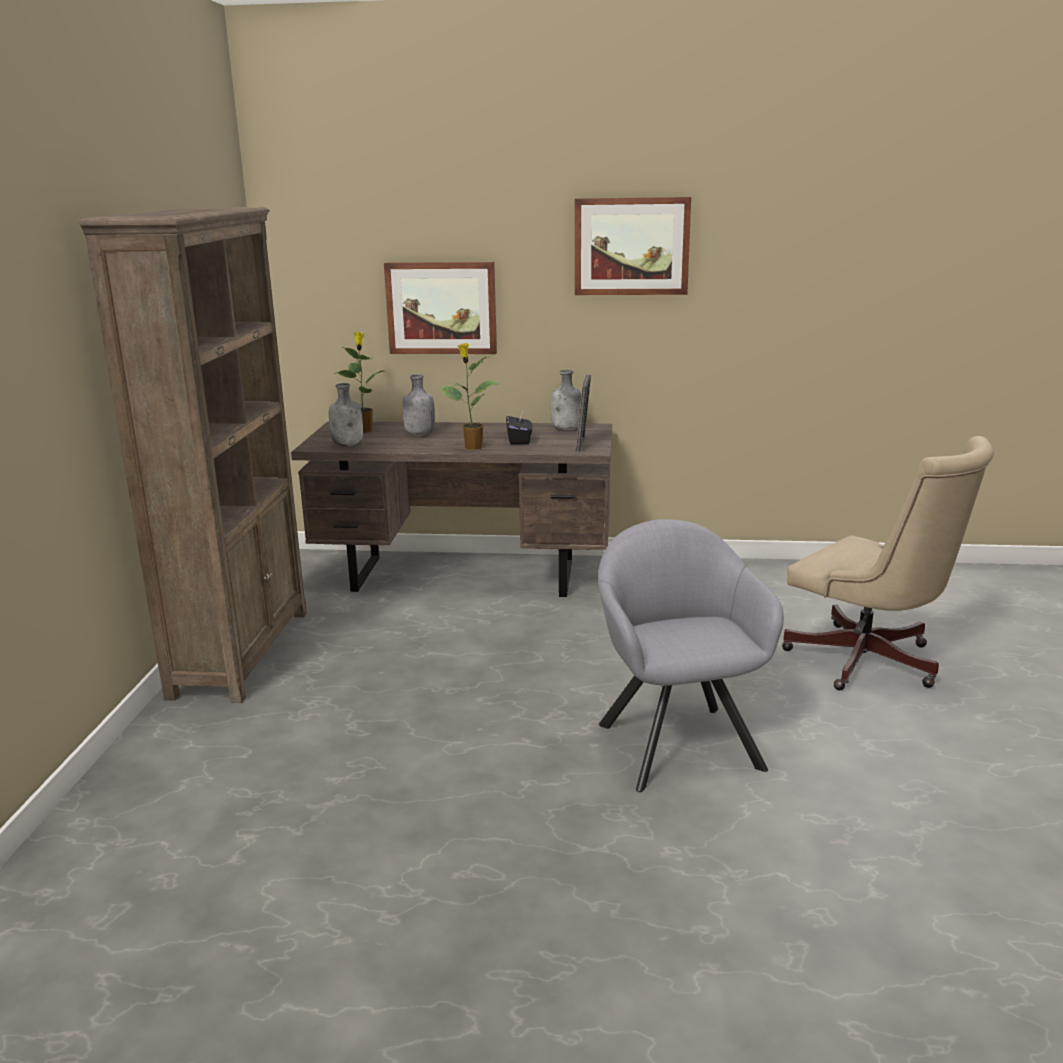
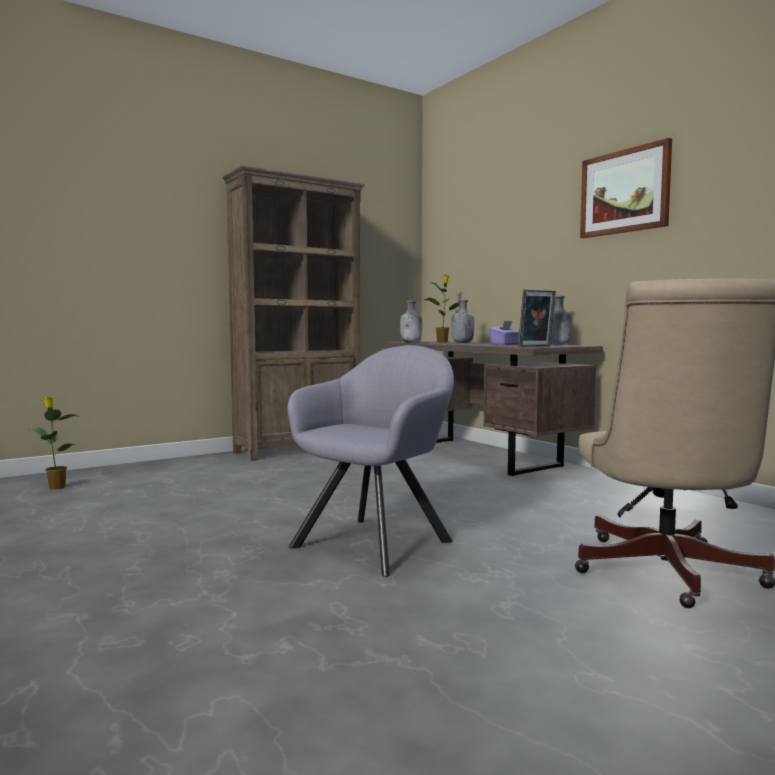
camera: 50 degrees right, 15 degrees down
(441, 308) = (503, 259): picture -> none
(472, 447) = (466, 344): potted plant -> potted plant (56, 487)
(519, 440) = (505, 344): black tissue box -> purple tissue box

